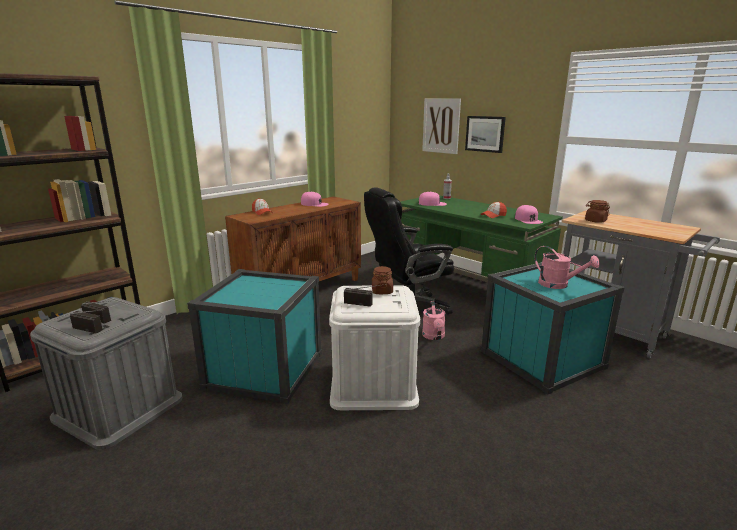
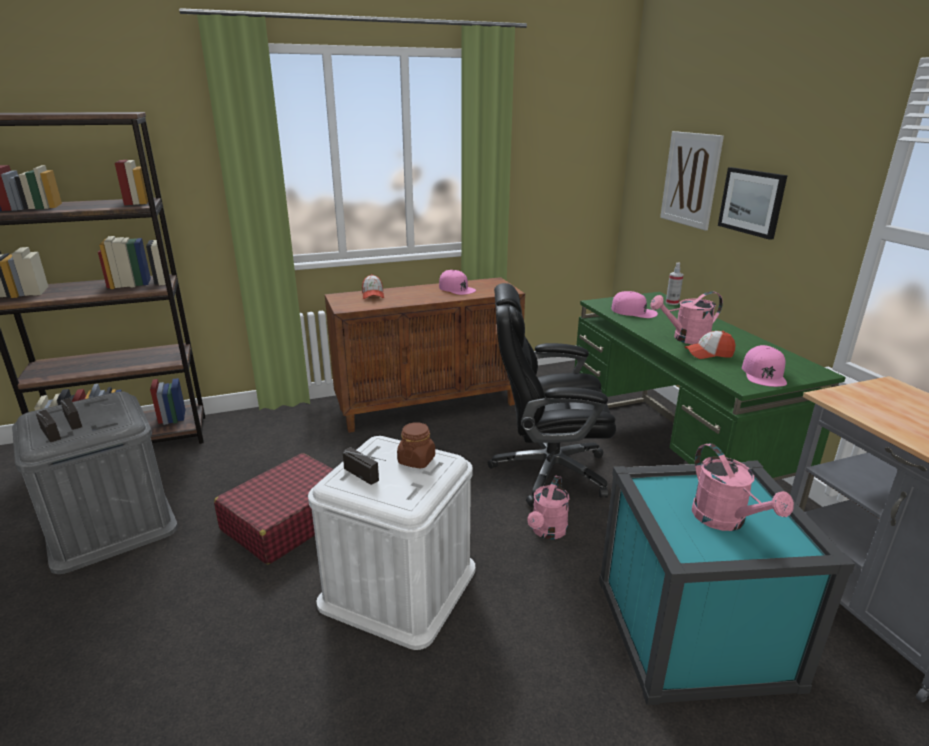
camera: 25 degrees right, 5 degrees up
(265, 370) = (288, 520): turquoise storage box -> red suitcase
(474, 211) = (685, 339): none -> pink watering can
(595, 221) = (872, 408): brown jar -> none

